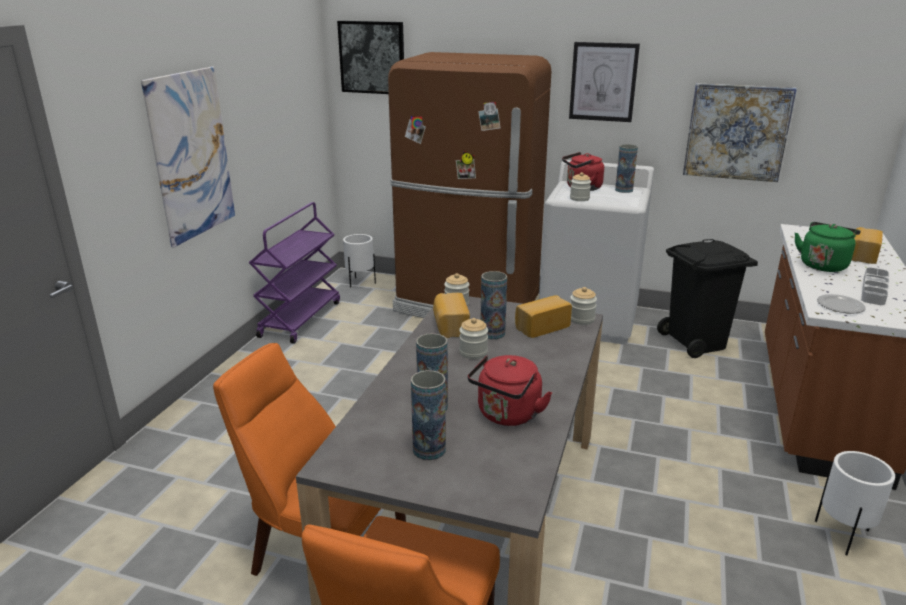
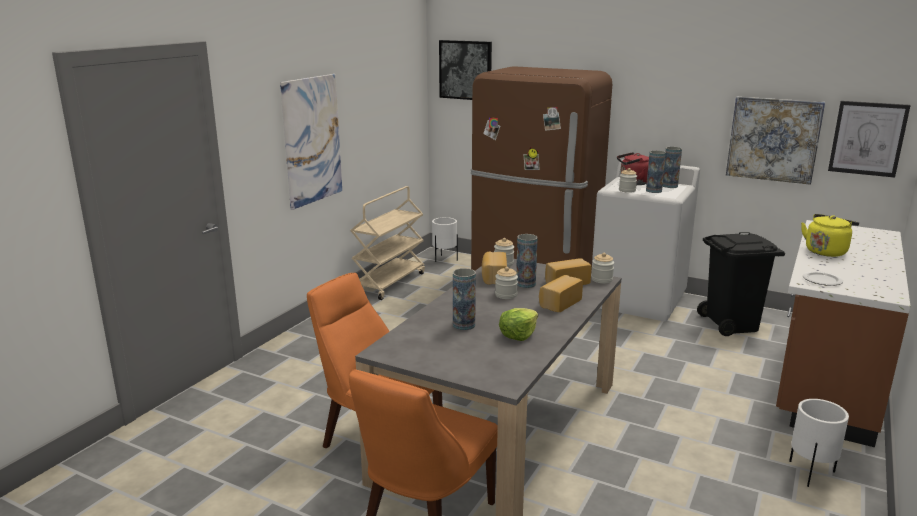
camera: 10 degrees right, 5 degrees down
(300, 319) = (389, 283): purple cart -> beige cart
(429, 450) = (453, 349): vase -> vase (653, 191)
(507, 415) = (518, 334): red kettle -> lettuce
(603, 82) = (656, 93): picture -> picture (867, 138)
(823, 265) = (826, 251): green kettle -> yellow kettle
(861, 255) = (866, 246): bread -> bread (559, 303)
(874, 290) = (861, 271): grey tray -> none

